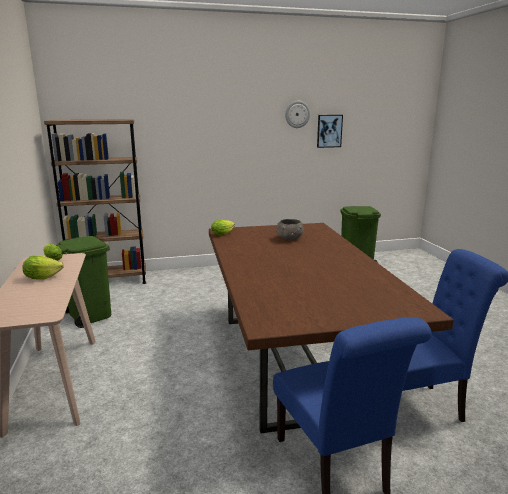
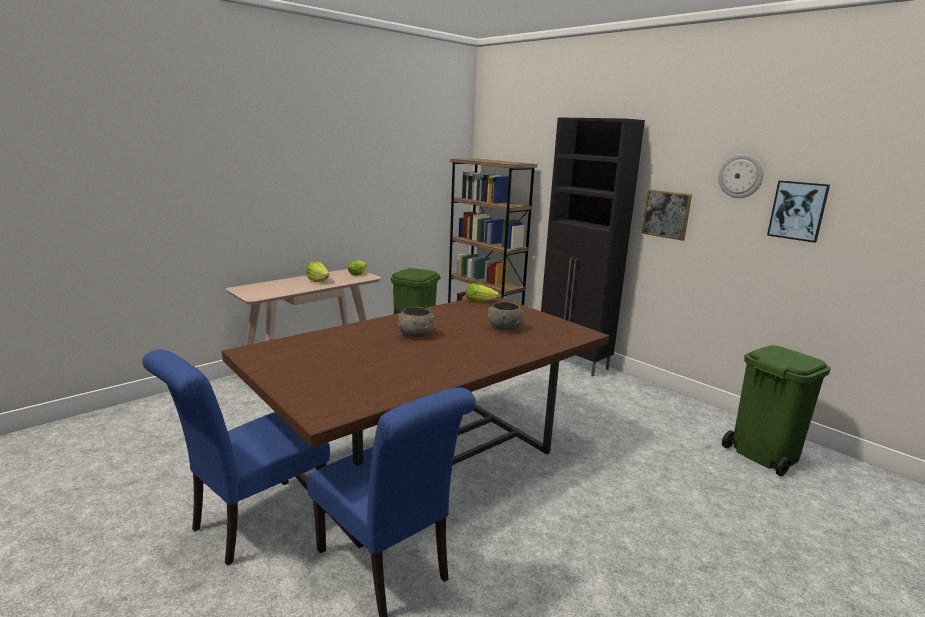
camera: 60 degrees right, 0 degrees up
(210, 271) = (574, 362): none -> black cabinet
(254, 145) = (666, 214): none -> picture
(279, 262) = (416, 335): none -> grey bowl

